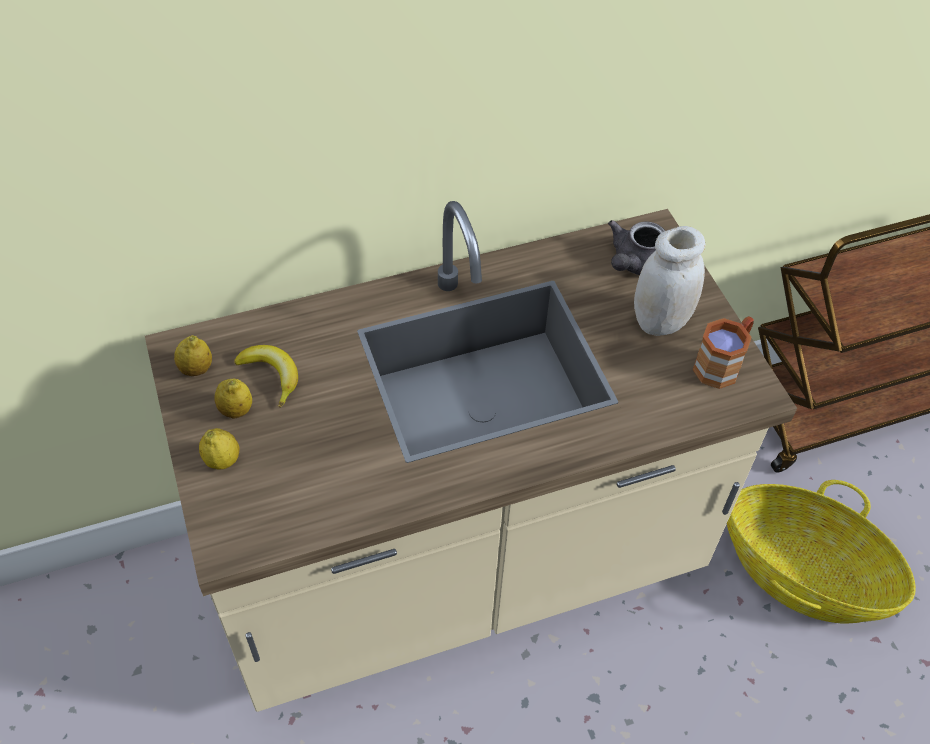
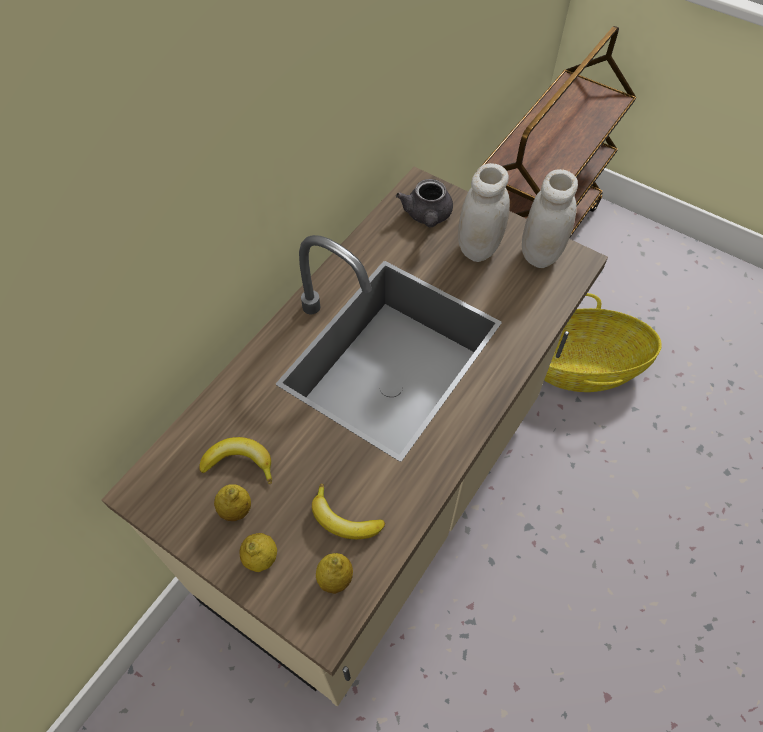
camera: 35 degrees left, 5 degrees up
(196, 369) = (173, 498): lemon -> lemon (335, 579)
(314, 476) = (344, 519): none -> banana
(722, 363) = (540, 254): brown mug -> white jar

